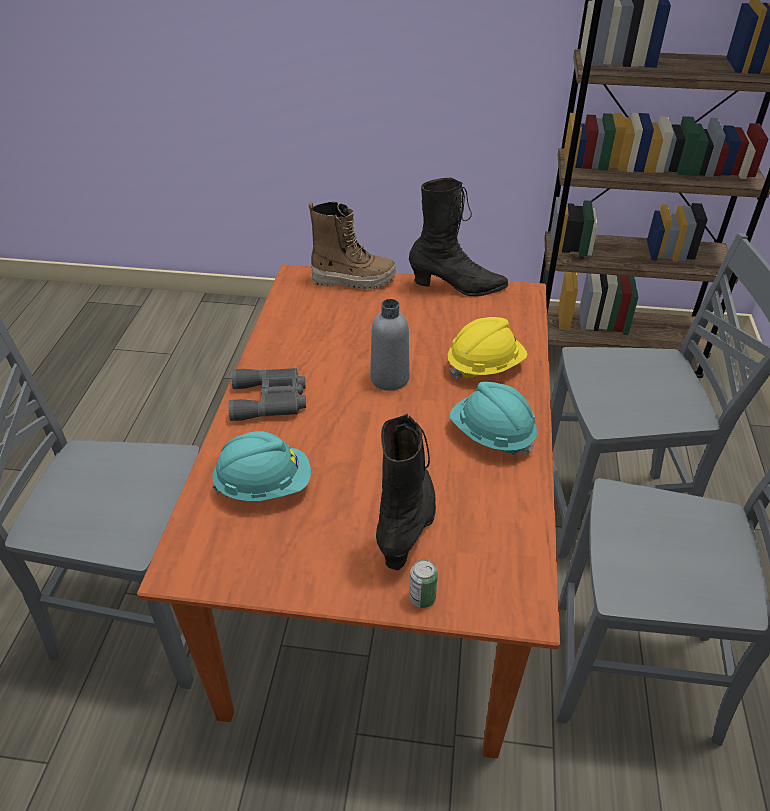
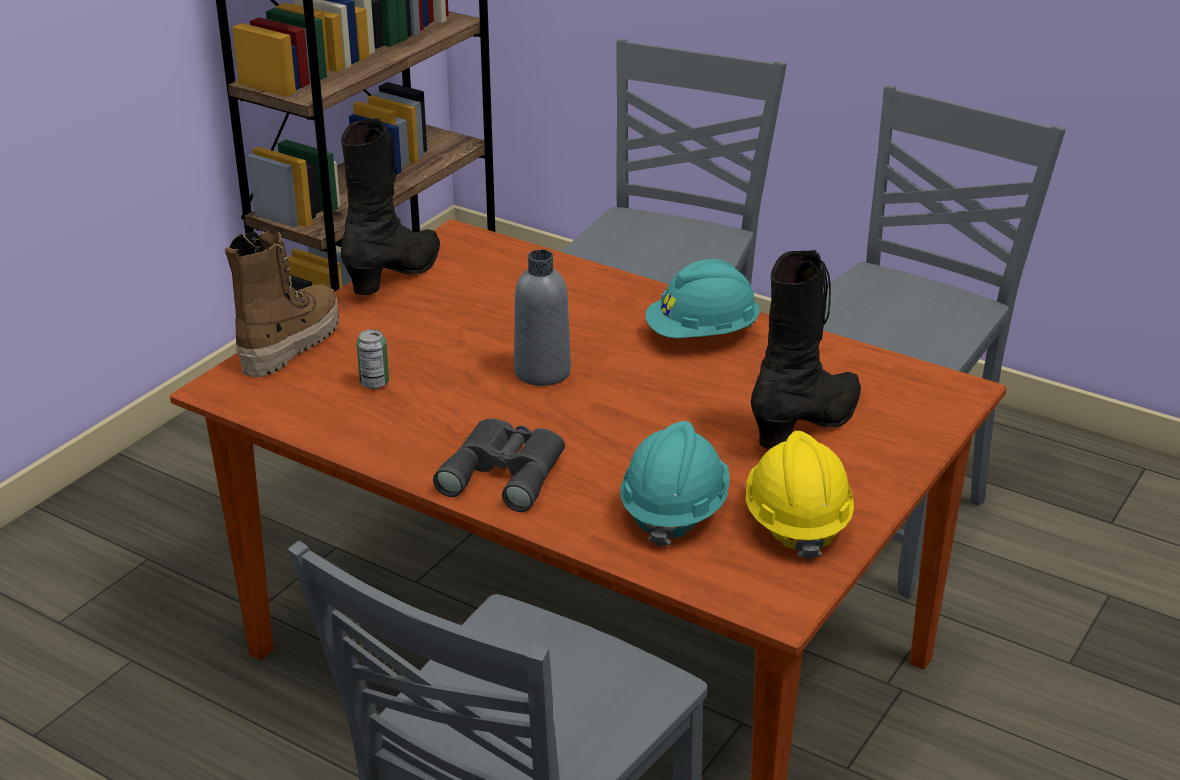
camera: 65 degrees left, 10 degrees down
(409, 526) = (809, 424): black boot -> black boot turned 90 degrees clockwise
(422, 598) = (914, 443): can -> can (374, 383)
(485, 366) = (577, 303): yellow hard hat -> yellow hard hat (796, 521)

